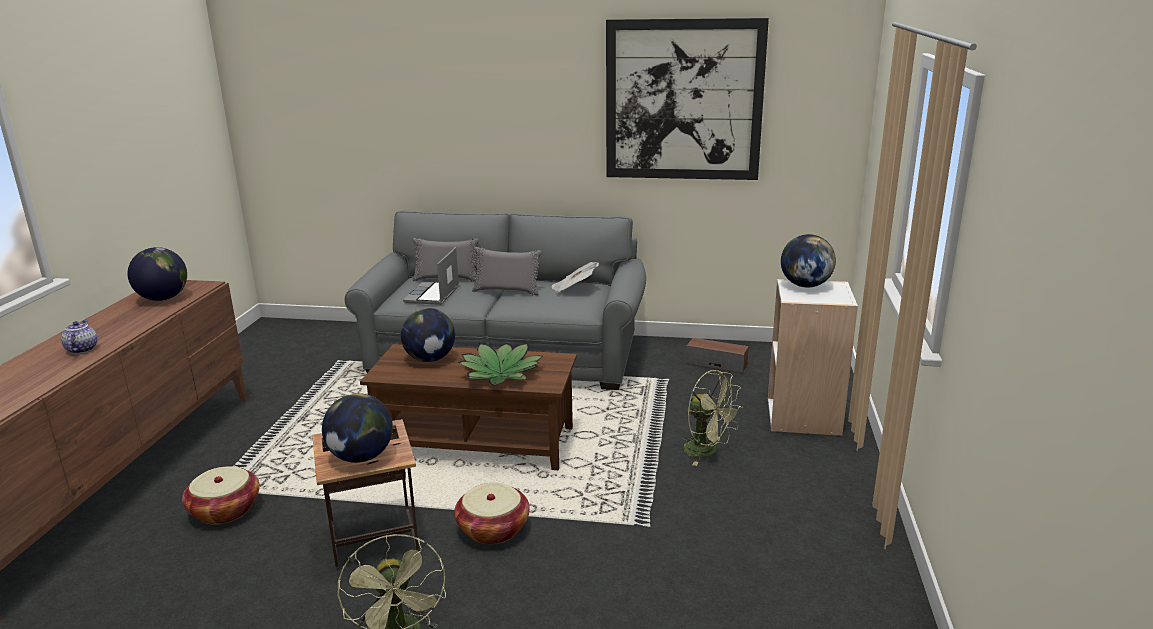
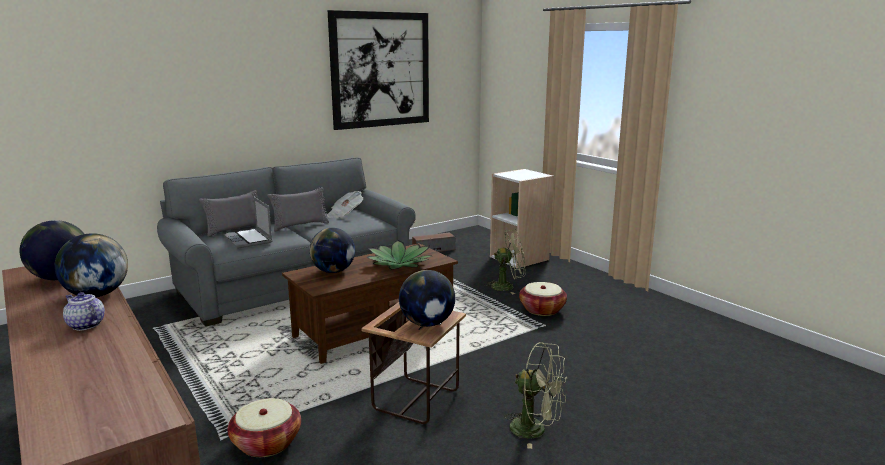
camera: 45 degrees left, 5 degrees down
(493, 529) = (475, 362): basket -> basket (542, 309)
(805, 285) = (511, 173): globe -> globe (97, 295)

